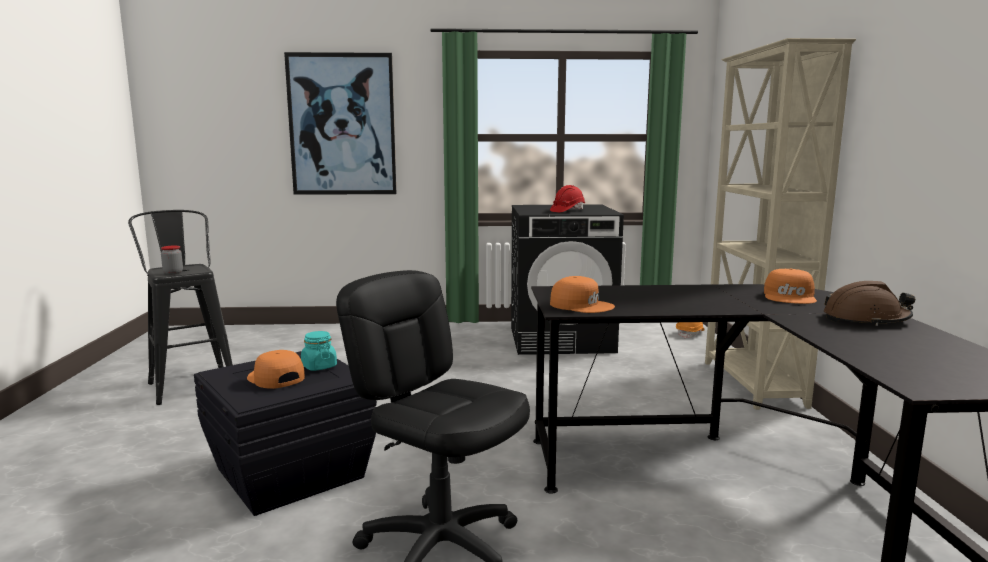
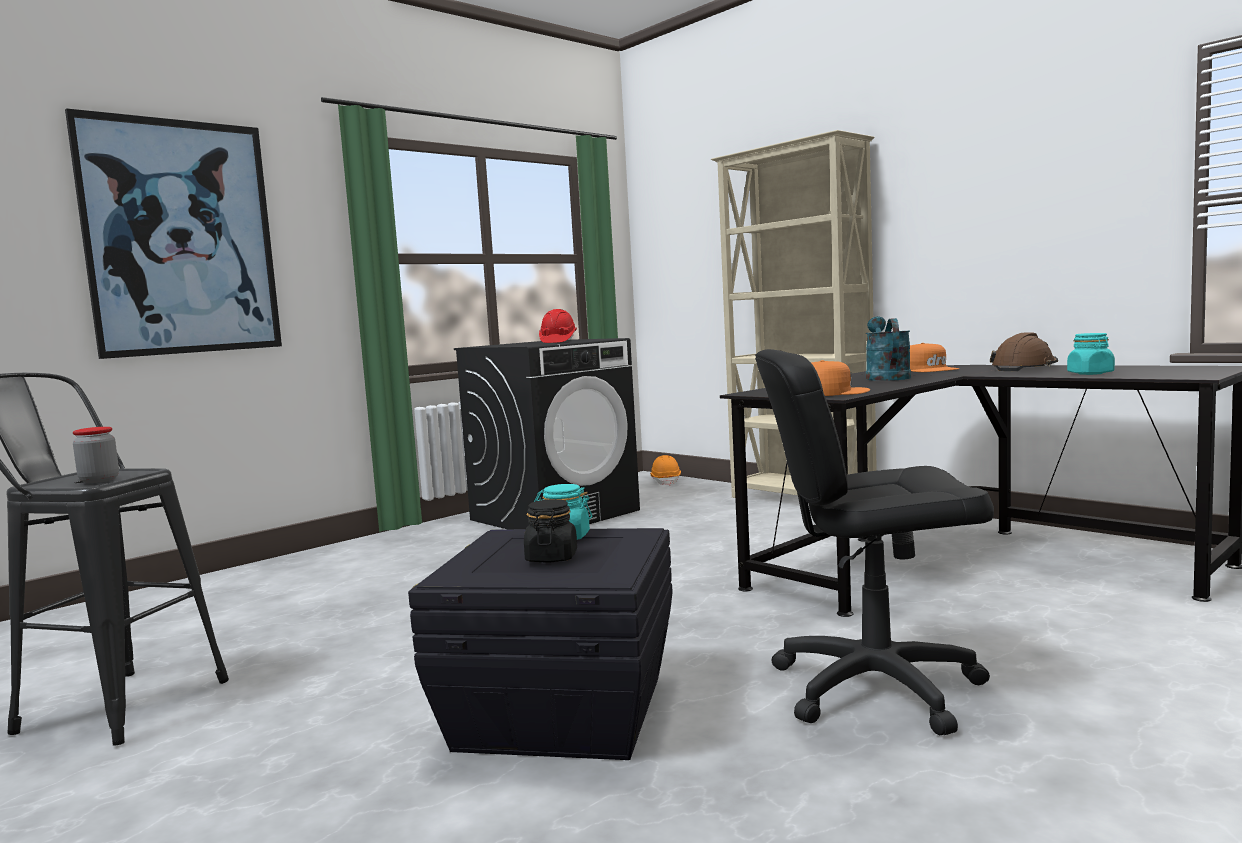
camera: 40 degrees left, 5 degrees down
(275, 378) = (551, 558): orange cap -> black jar
(706, 298) = (885, 377): none -> turquoise watering can
(865, 347) = (1090, 373): none -> turquoise jar

